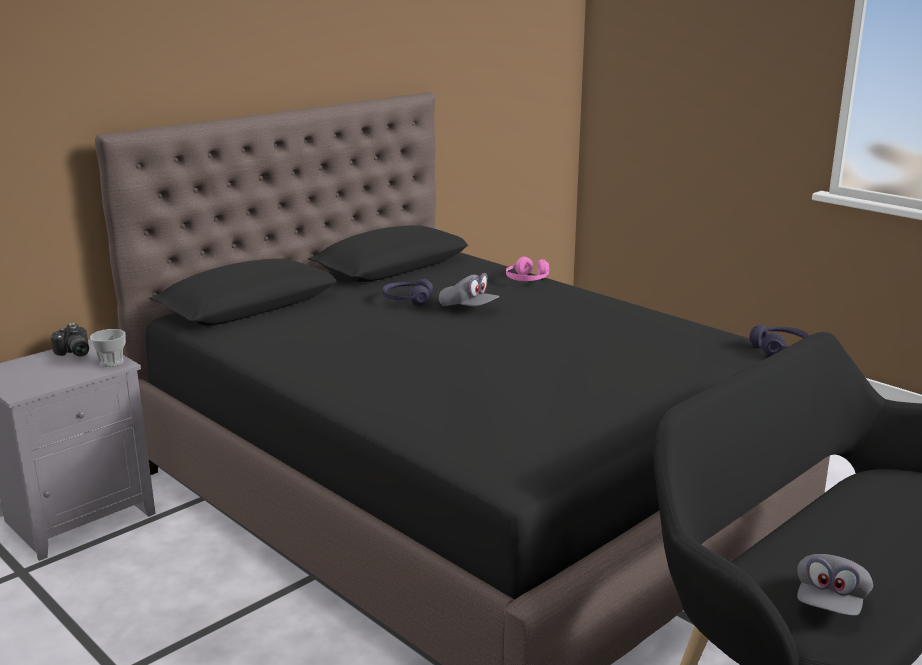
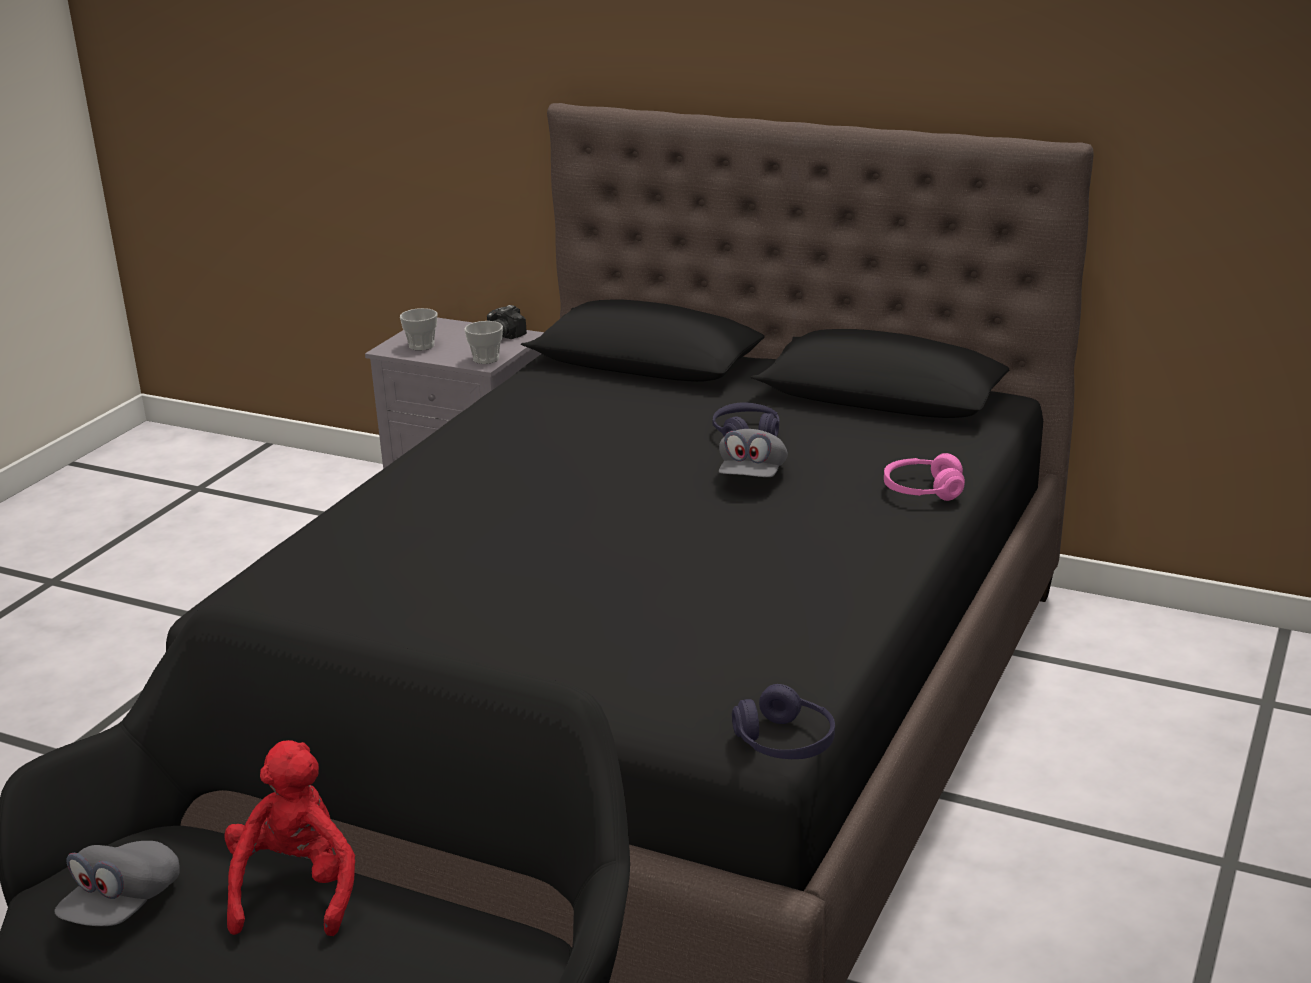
camera: 70 degrees right, 5 degrees up
(36, 380) = (421, 345): none -> cup
(820, 534) = (296, 889): none -> red plush toy
(830, 603) = (122, 905): grey cap -> grey cap turned 75 degrees counterclockwise

